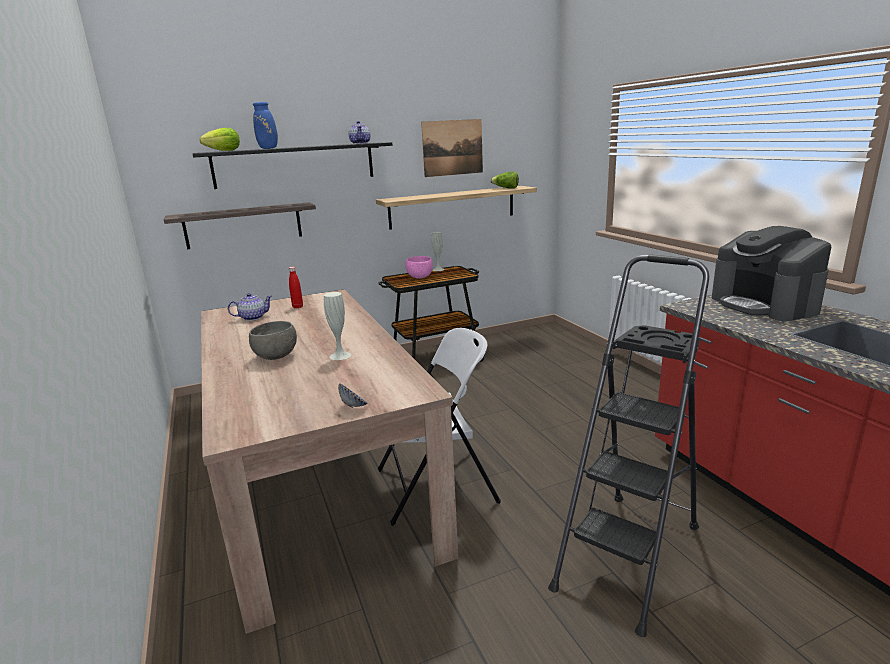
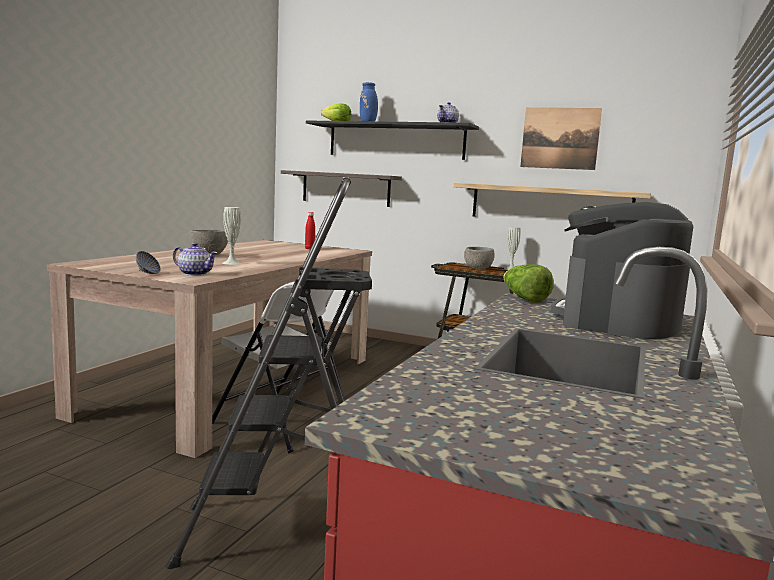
camera: 45 degrees right, 10 degrees down
(252, 317) = (270, 246): teapot -> teapot (195, 274)
(419, 277) = (477, 269): pink bowl -> grey bowl
(505, 188) = (615, 190): lettuce -> lettuce (523, 298)

